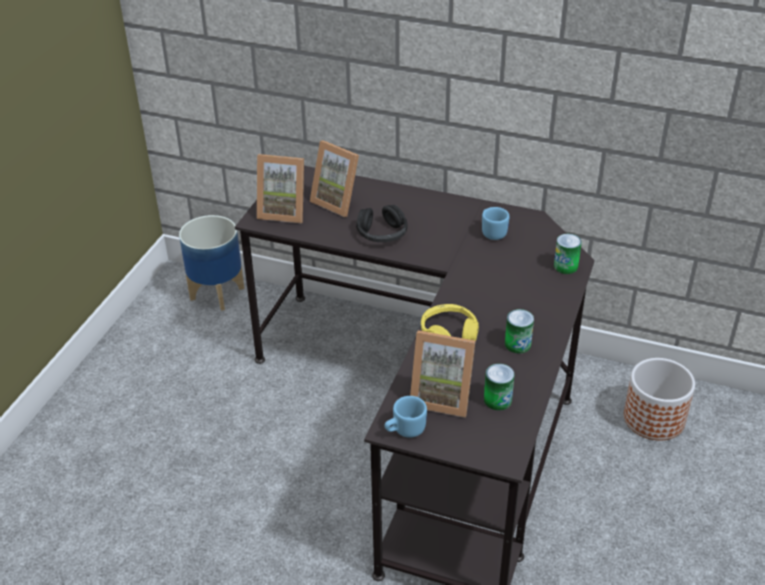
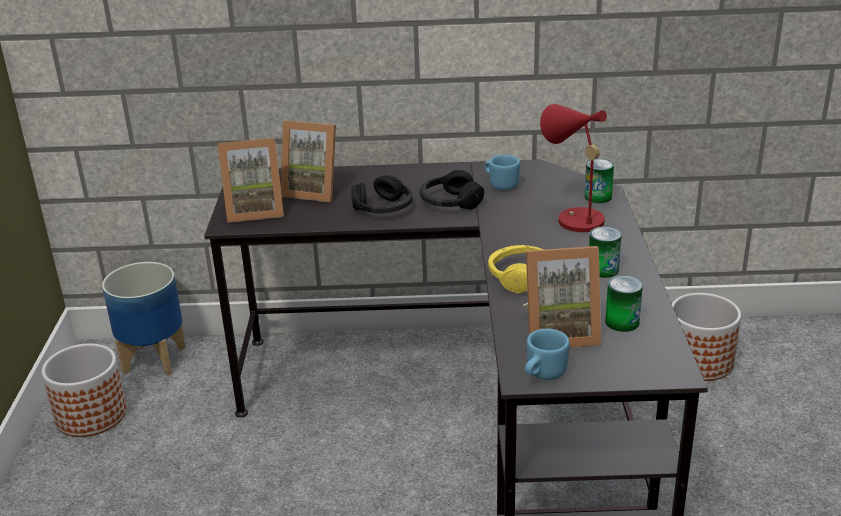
camera: 20 degrees left, 10 degrees down
(153, 330) = (91, 415): none -> planter
(439, 241) = (450, 202): none -> black headphones
(529, 285) = (574, 219): none -> red table lamp

